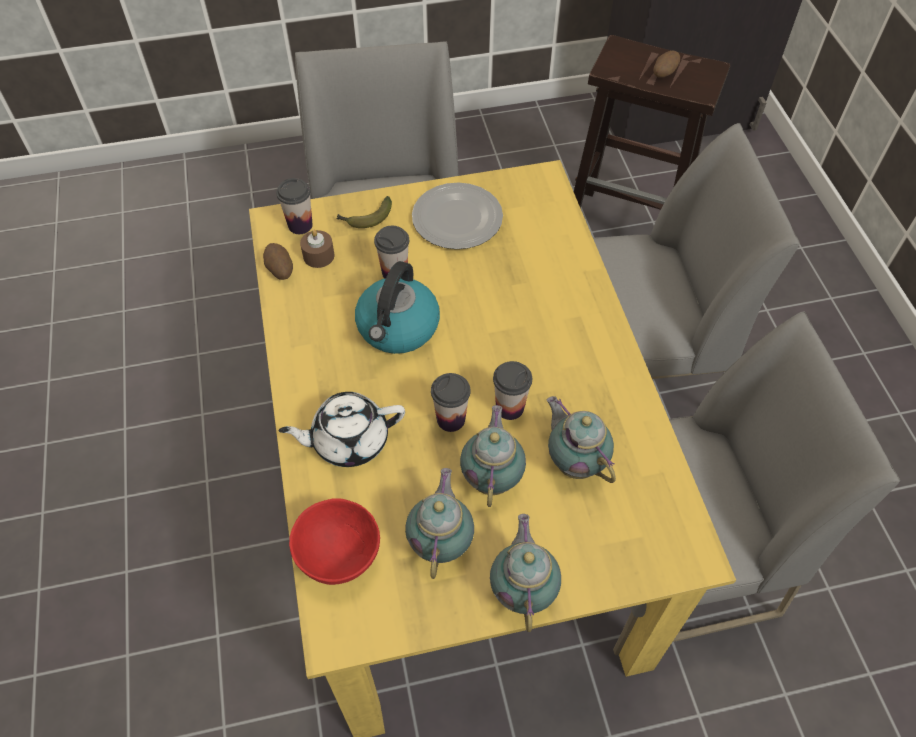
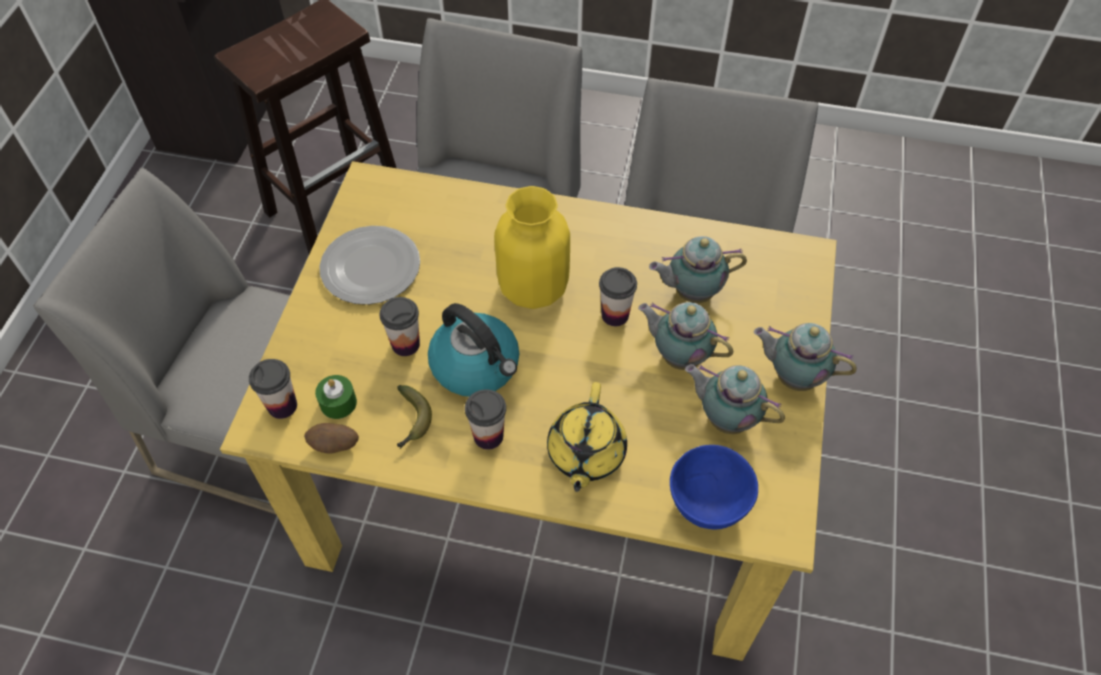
camera: 65 degrees left, 0 degrees up
(318, 256) = (338, 403): brown candle -> green candle
(338, 556) = (706, 504): red bowl -> blue bowl
(348, 440) = (585, 453): white teapot -> yellow teapot
(366, 219) = (316, 343): banana -> banana (411, 421)
(451, 419) = (604, 363): cup -> cup (488, 436)
(504, 334) = (533, 287): none -> yellow vase
(664, 73) = (299, 43): potato -> none

